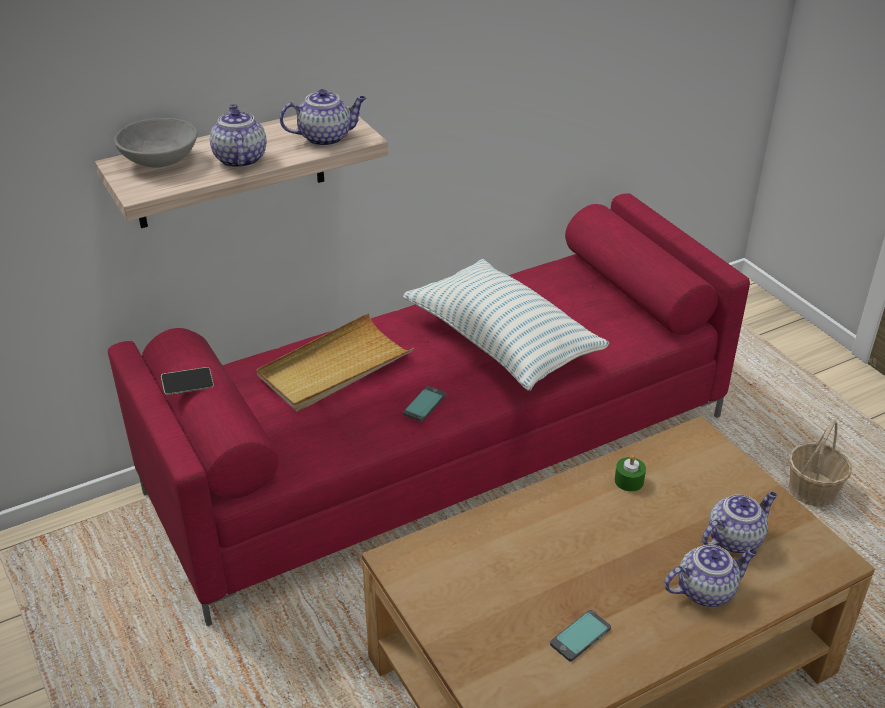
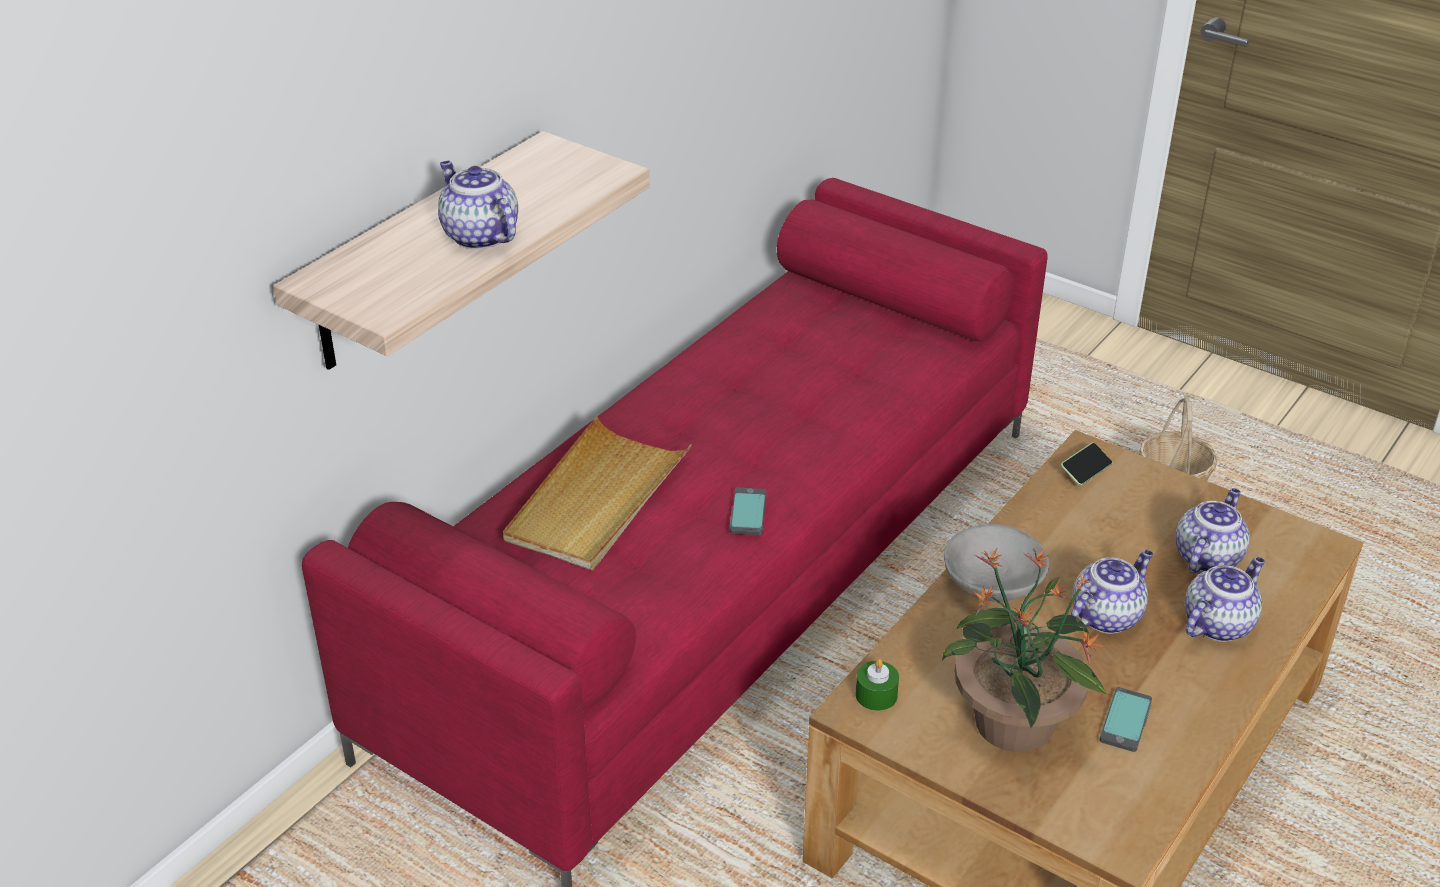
camera: 25 degrees left, 0 degrees up
(160, 160) = (369, 263): grey bowl -> grey bowl (991, 584)
(188, 386) = (470, 574): phone -> phone (1085, 471)
(326, 138) = (565, 181): teapot -> teapot (1106, 615)
(495, 610) = (1013, 725): none -> potted plant
(502, 342) = (784, 408): pillow -> none
(629, 481) = (1051, 529): green candle -> green candle (876, 695)

